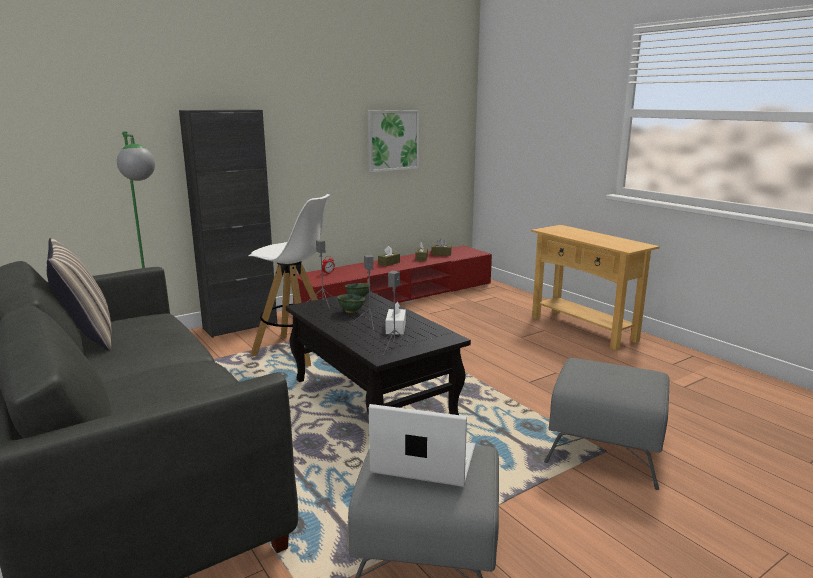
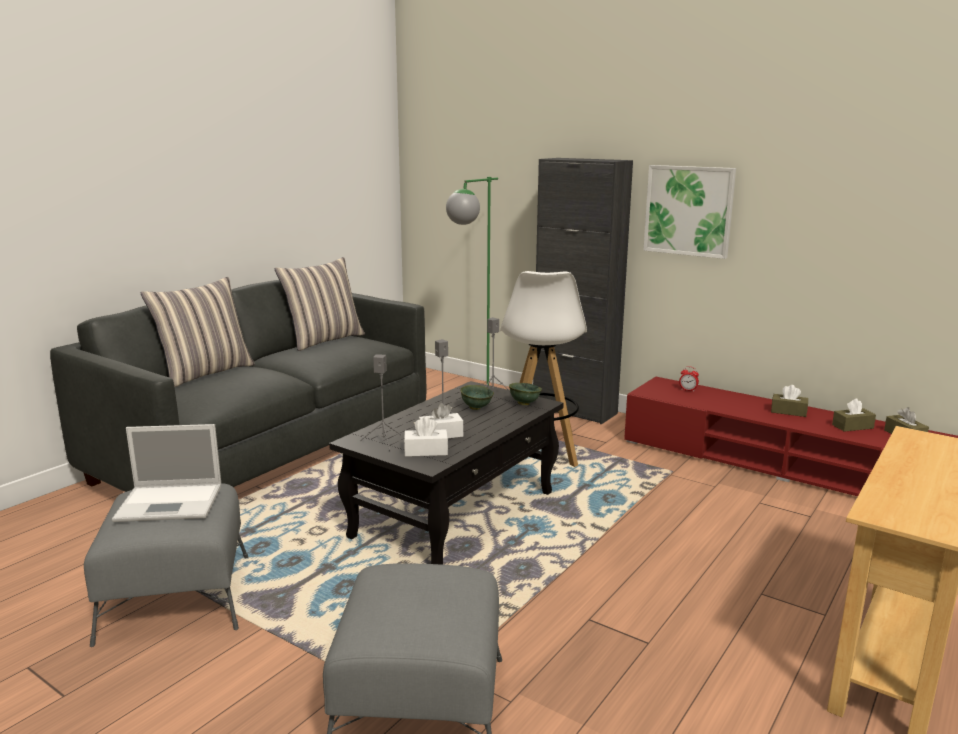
camera: 70 degrees right, 0 degrees up
(110, 404) = (205, 373): none -> pillow
(393, 140) = (859, 222): picture -> picture (688, 210)
(422, 460) = (172, 503): laptop -> laptop turned 90 degrees clockwise
(424, 336) = (426, 451): none -> white tissue box

